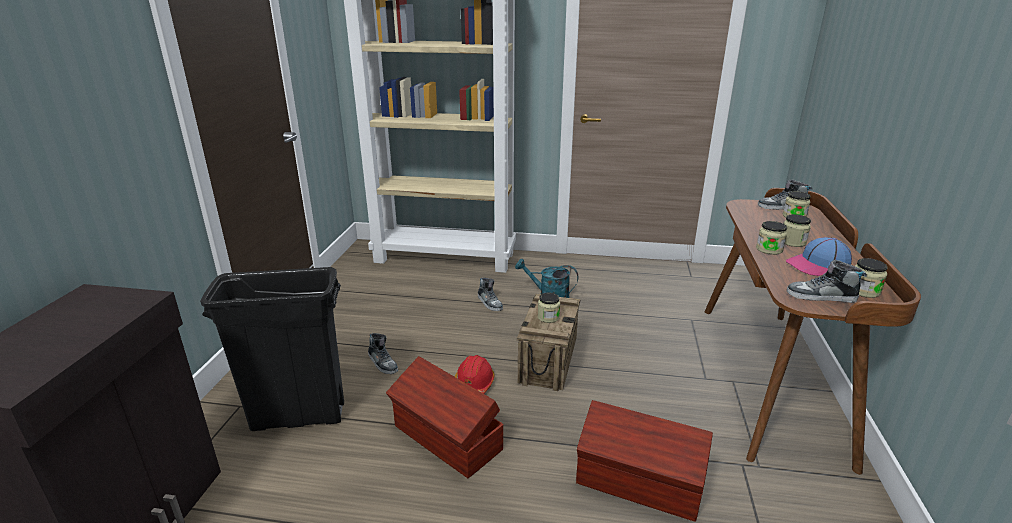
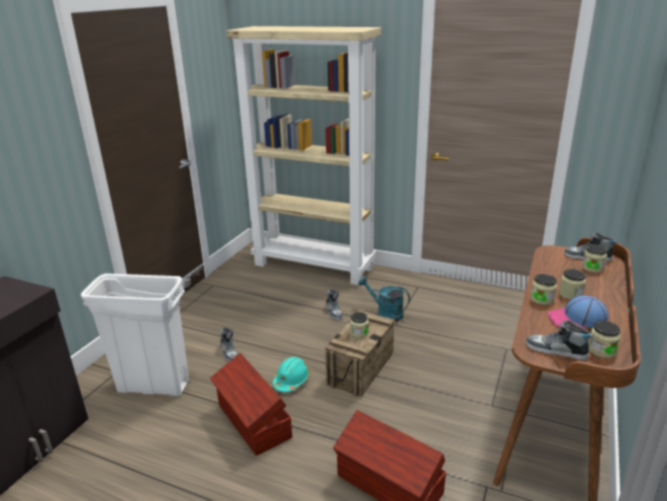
camera: 15 degrees right, 0 degrees up
(299, 416) = (154, 386): black trash can -> white trash can
(473, 384) = (291, 381): red hard hat -> turquoise hard hat

